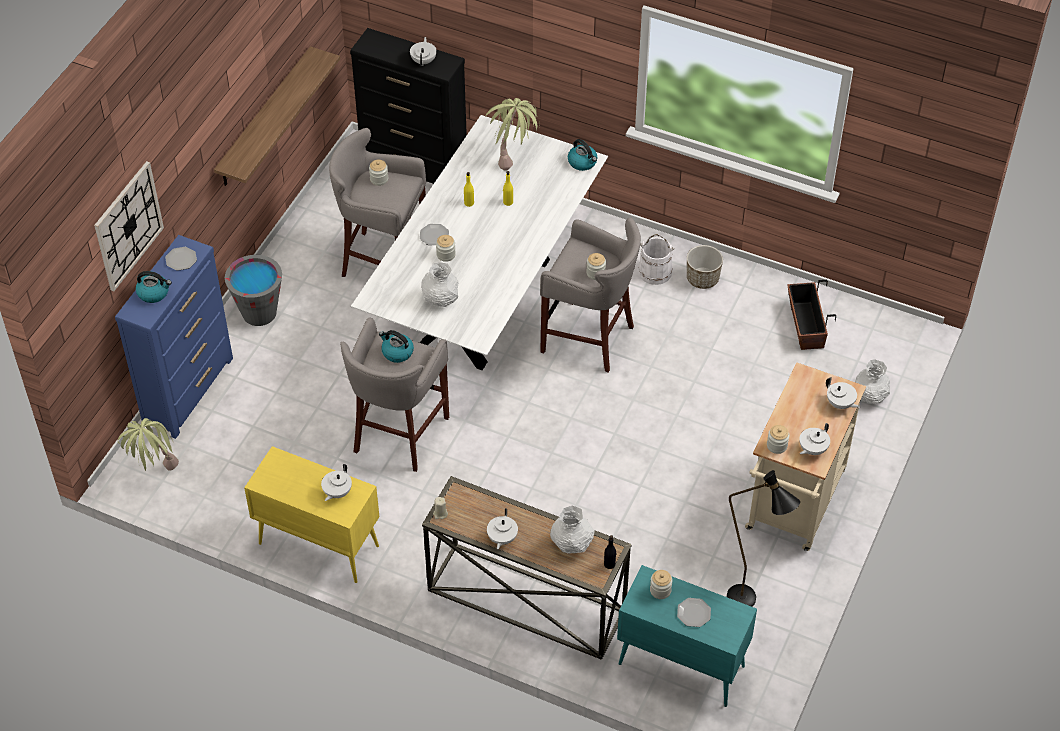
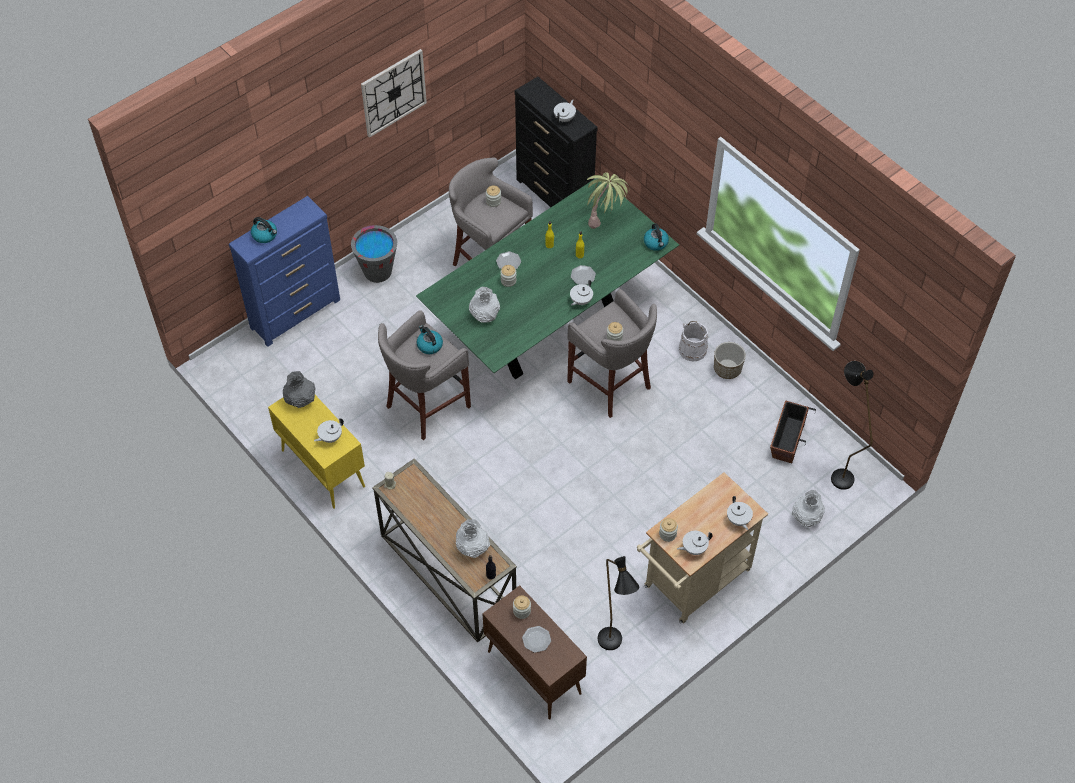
camera: 25 degrees right, 5 degrees up
(128, 226) = (255, 179): wall clock -> wall clock (393, 92)
(154, 472) = (239, 366): potted plant -> none
(181, 259) = (298, 216): plate -> plate (583, 276)
(265, 118) = (421, 124): shelf -> none
(279, 465) = (301, 399): none -> grey vase
(485, 301) = (548, 325): white dining table -> green dining table
(502, 538) = (423, 522): white teapot -> white teapot (580, 301)
(680, 665) = (533, 671): turquoise cabinet -> brown cabinet
(875, 339) = (837, 472): none -> black floor lamp

